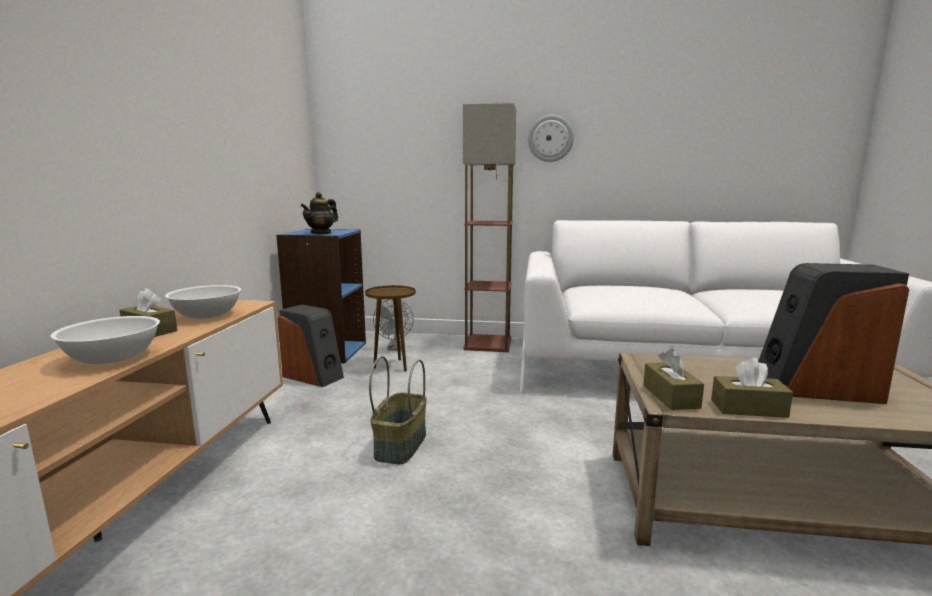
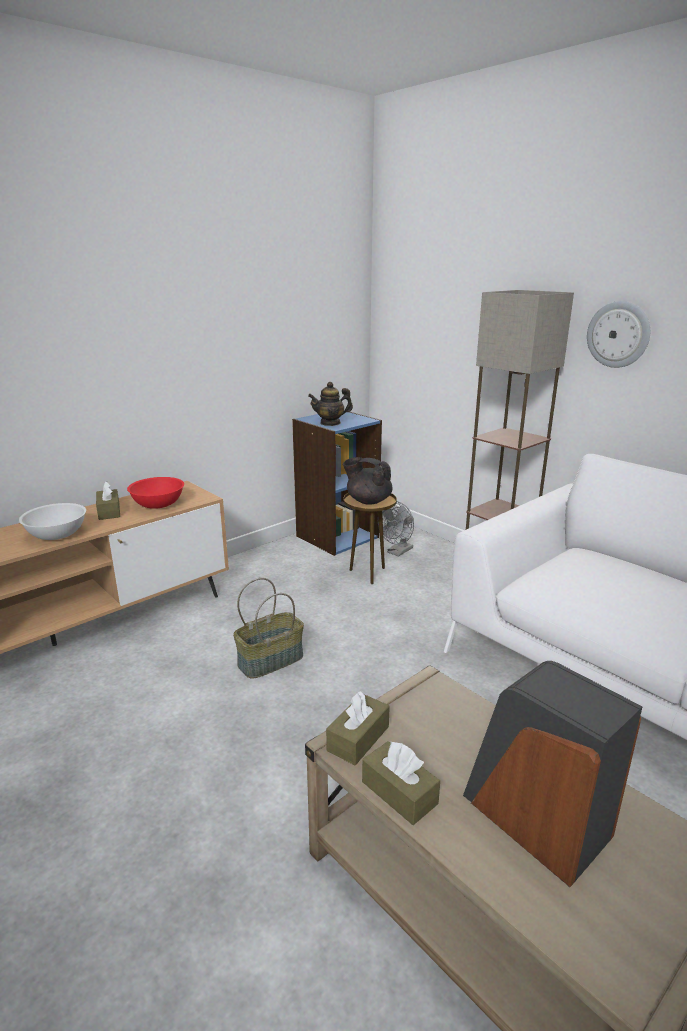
camera: 40 degrees right, 10 degrees up
(207, 315) = (158, 504): white bowl -> red bowl
(313, 376) = (294, 561): speaker -> none
(389, 293) = (368, 501): none -> black teapot

